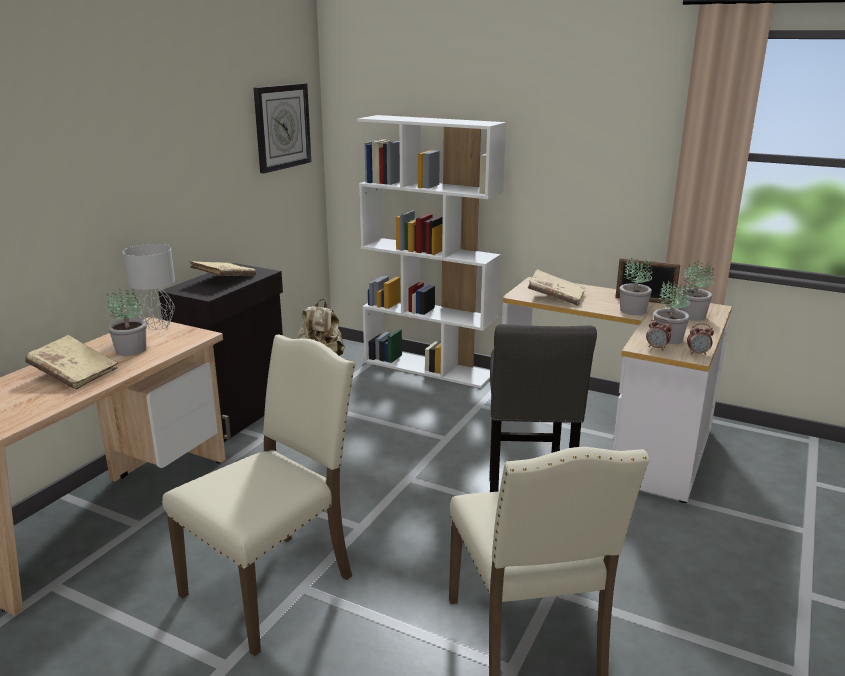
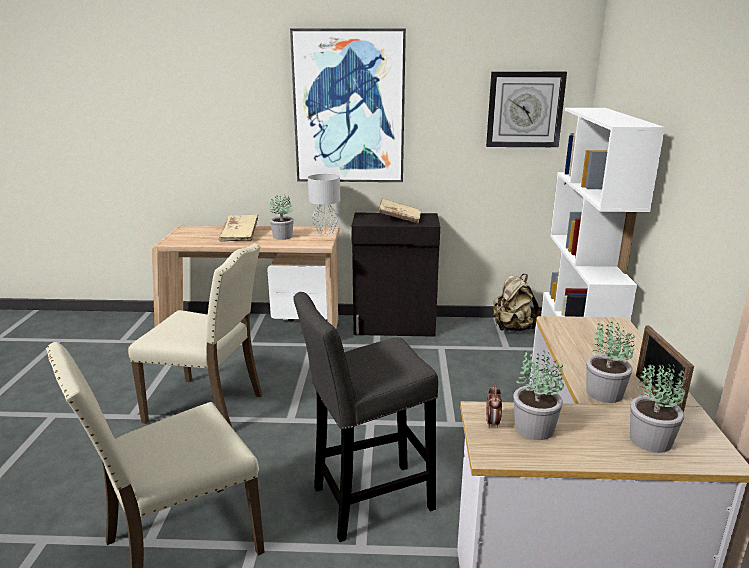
camera: 65 degrees right, 0 degrees up
(131, 149) = (349, 107): none -> picture
(555, 297) = (579, 341): beige book -> none
(698, 353) = (506, 456): alarm clock -> none

